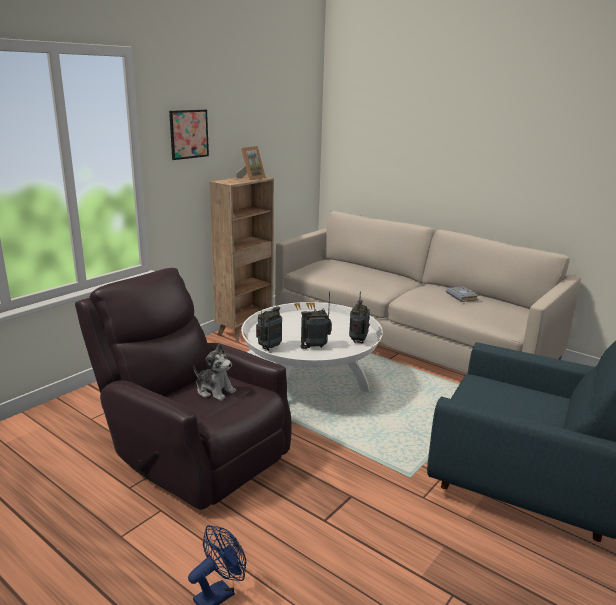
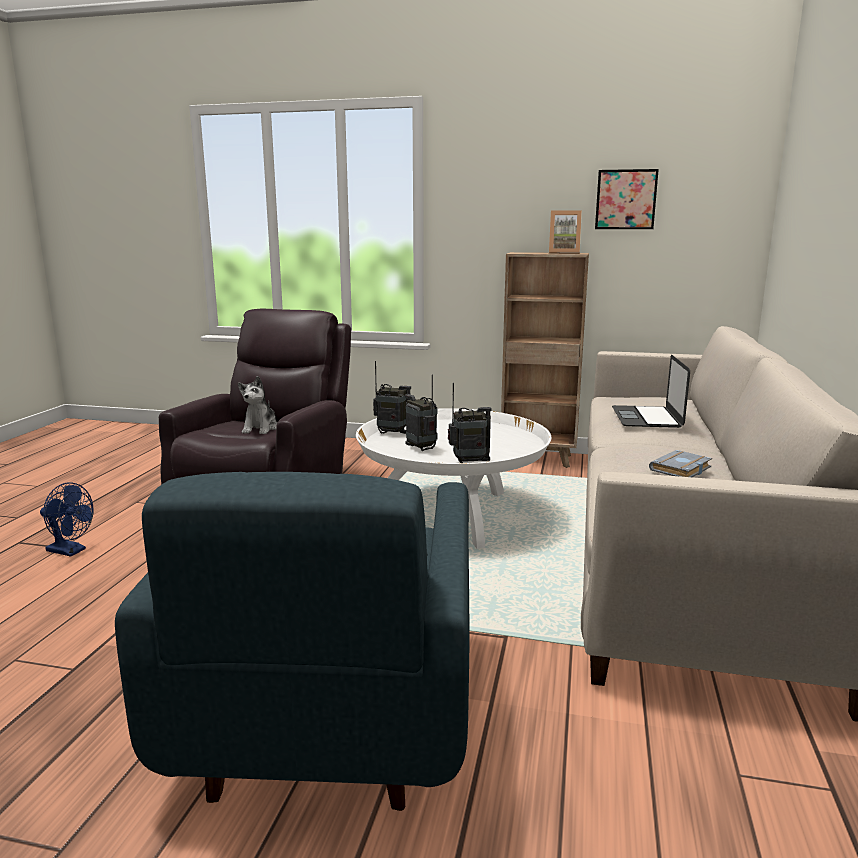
camera: 65 degrees right, 5 degrees down
(189, 134) = (492, 193): picture -> picture (626, 199)
(371, 276) = (646, 417): none -> laptop

